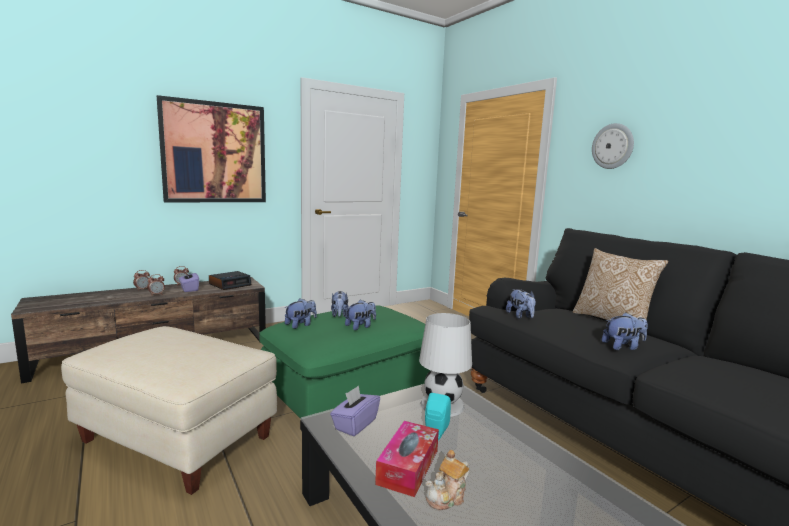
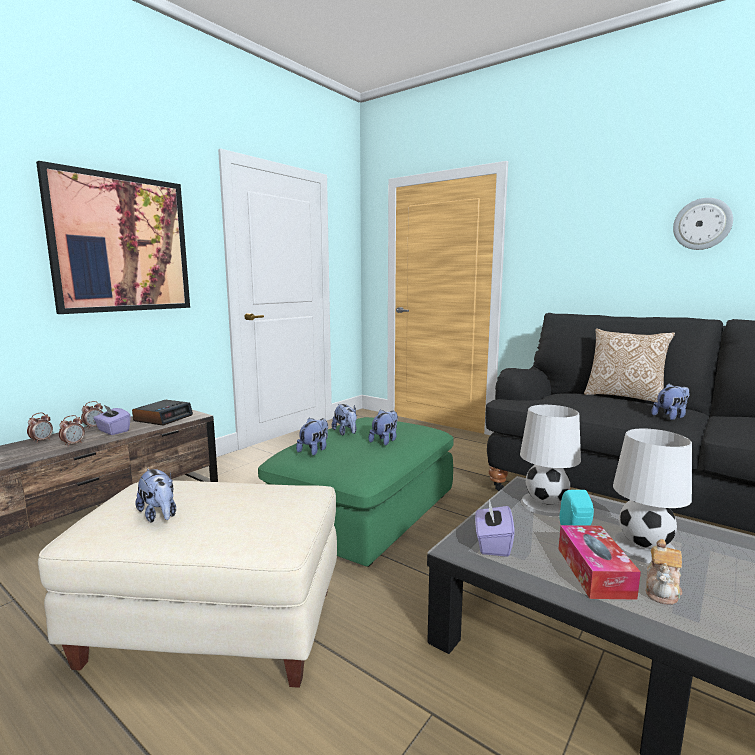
camera: 20 degrees left, 0 degrees up
(481, 460) = (643, 547): none -> white table lamp
(520, 316) = (548, 404): plush toy -> plush toy (159, 515)
(613, 146) = (577, 230): wall clock -> wall clock (702, 224)

